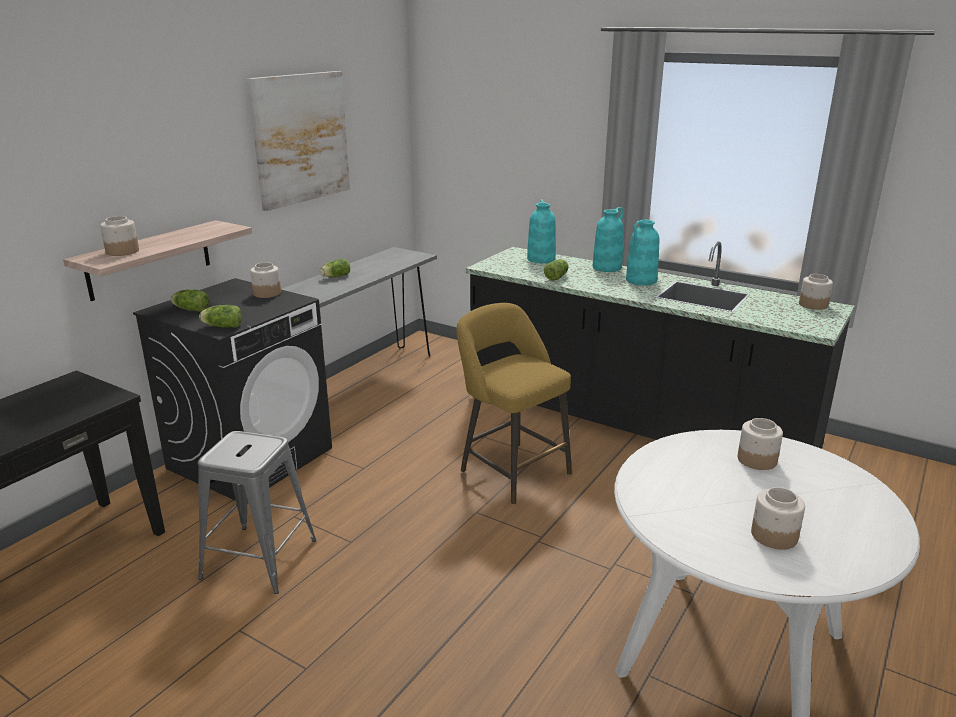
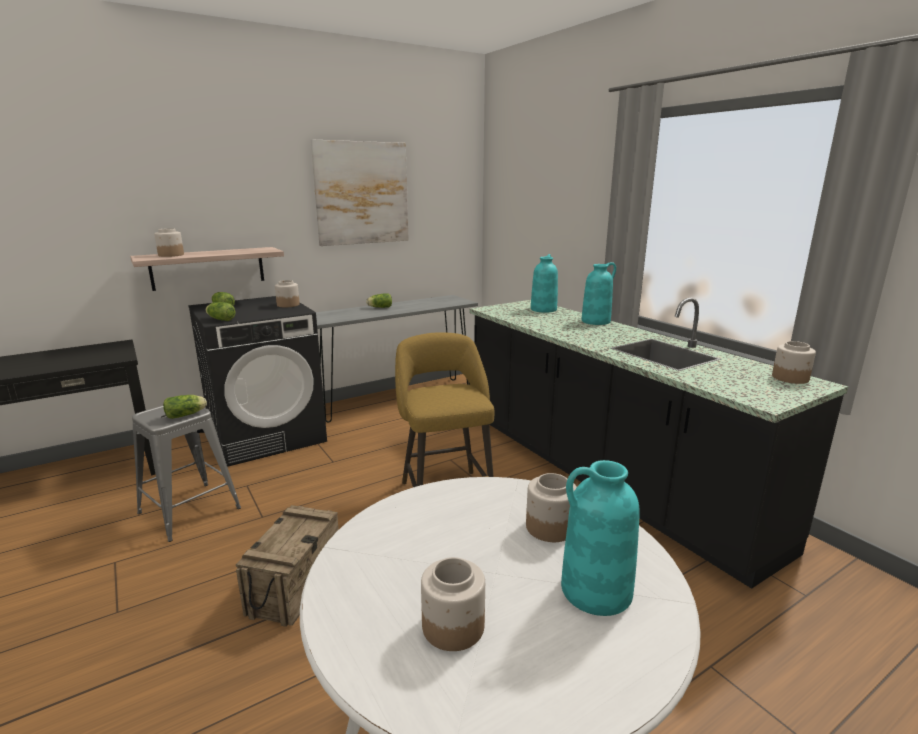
camera: 25 degrees right, 5 degrees down
(456, 589) = (295, 584): none -> crate
(557, 277) = (537, 322): lettuce -> lettuce (187, 415)
(641, 281) = (614, 334): turquoise vase -> turquoise vase (595, 591)

